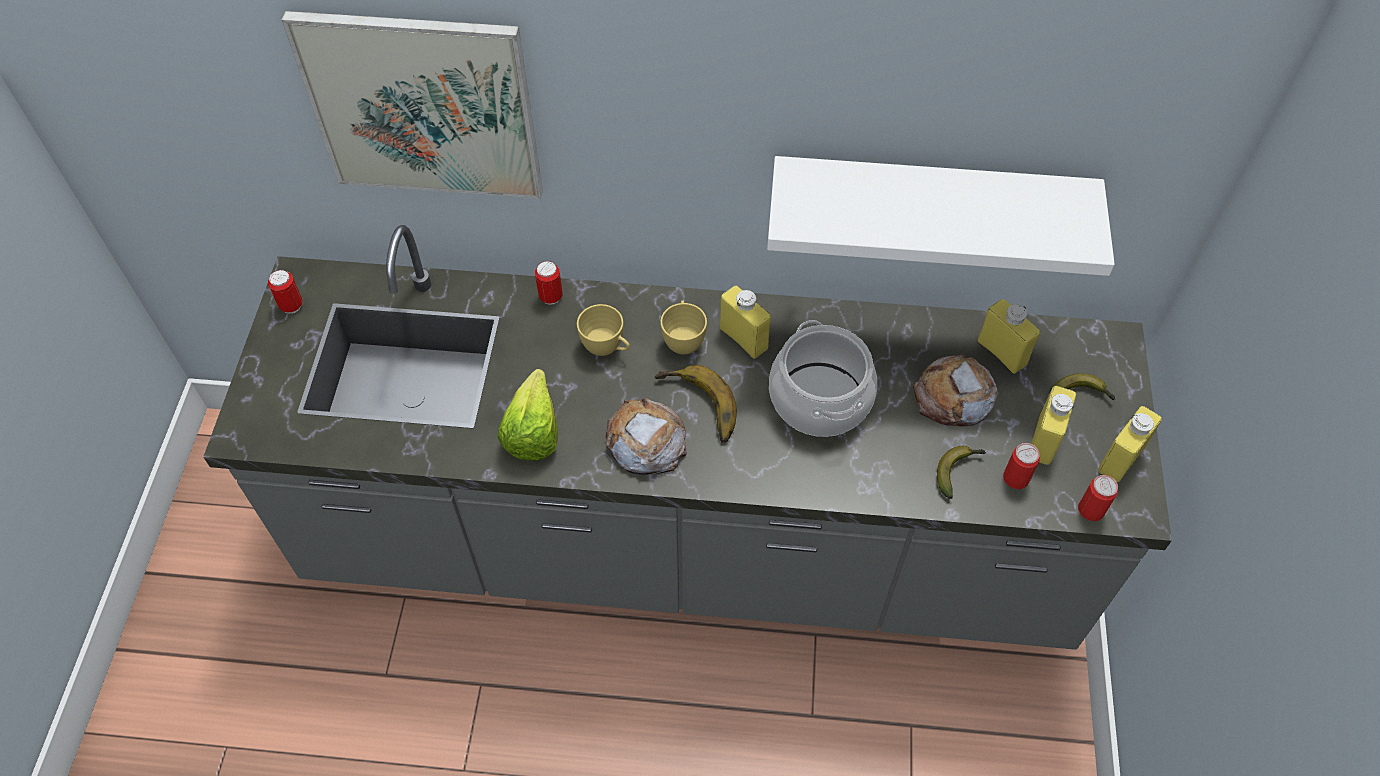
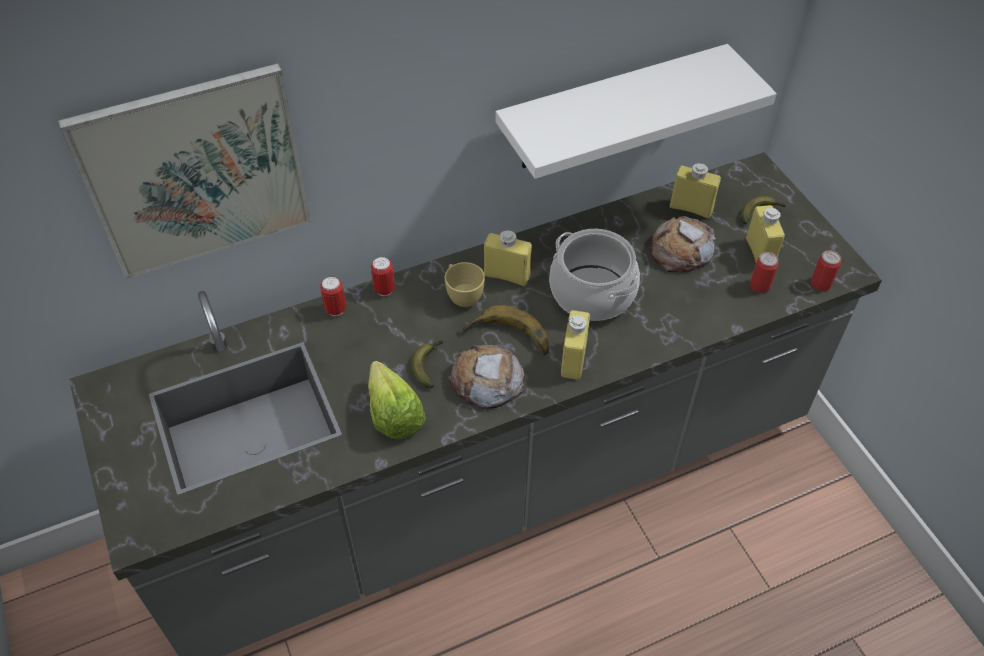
camera: 30 degrees left, 5 degrees down
(291, 306) = (111, 412): can -> can (384, 290)
(607, 348) = (408, 327): yellow cup -> none
(958, 471) = (719, 298): banana -> banana (428, 365)
(1120, 459) = (815, 243): yellow bottle -> yellow bottle (573, 360)

